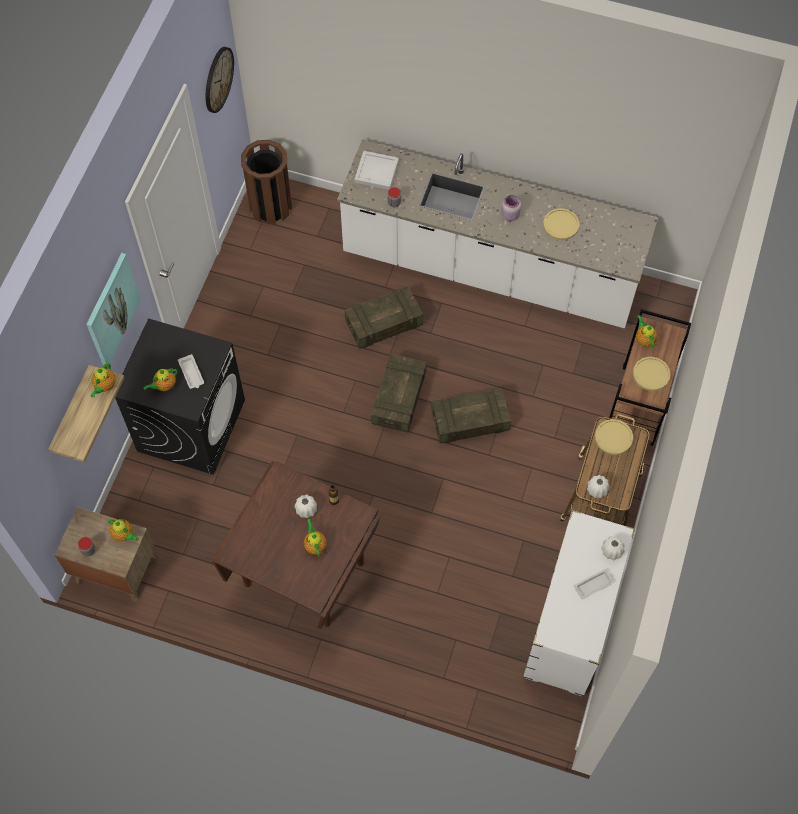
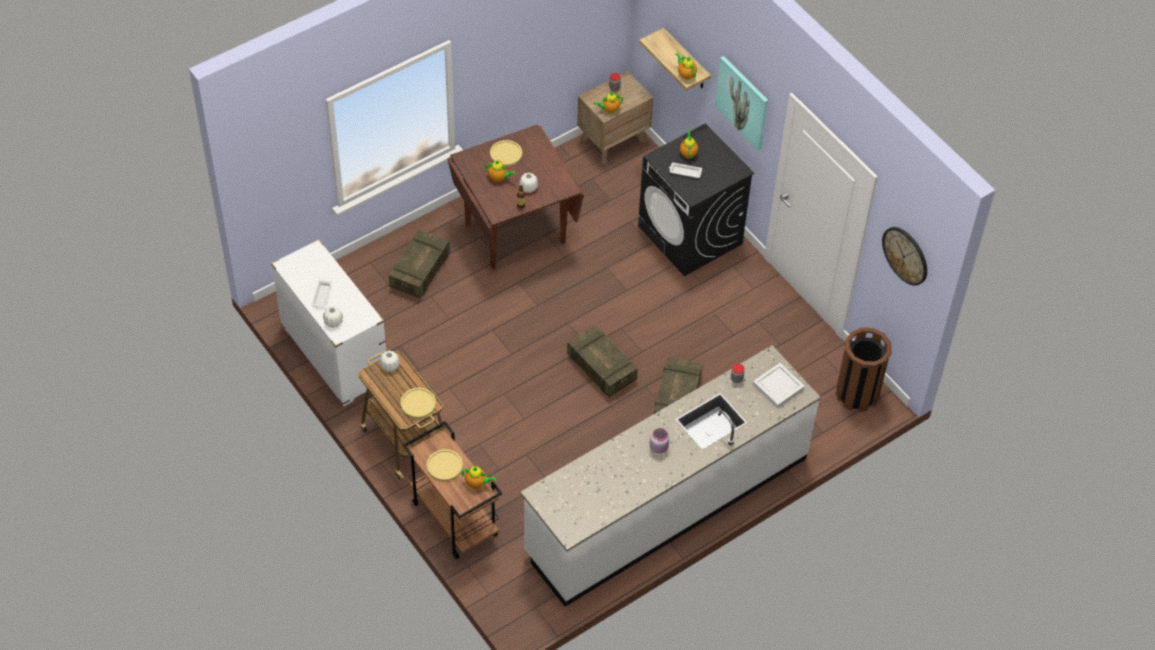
camera: 125 degrees right, 10 degrees down
(470, 421) = (542, 400): crate -> crate (420, 271)
(561, 225) = (619, 475): yellow plate -> yellow plate (506, 154)

